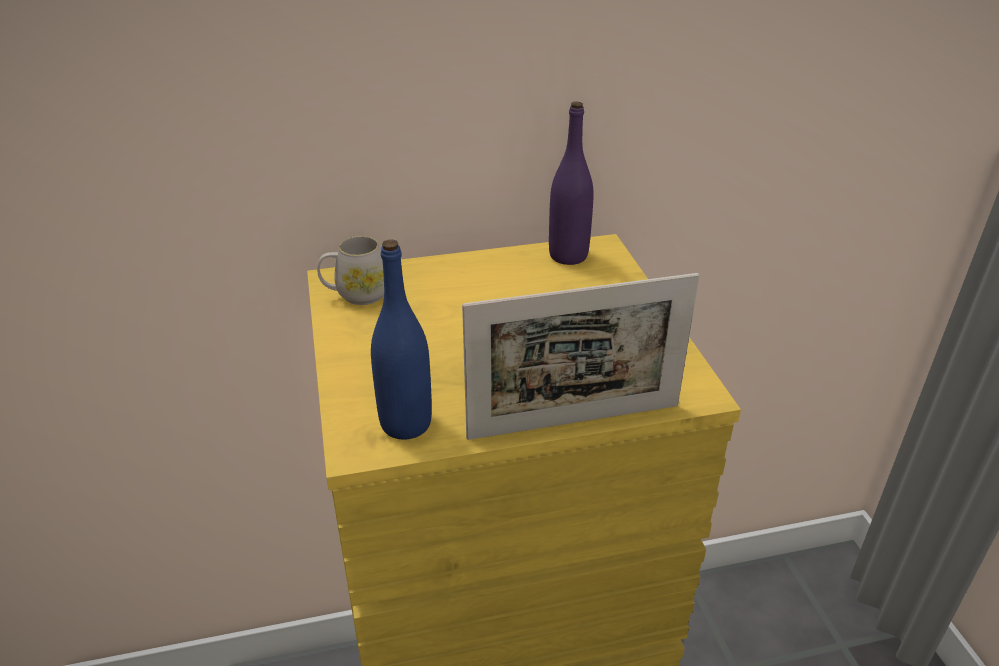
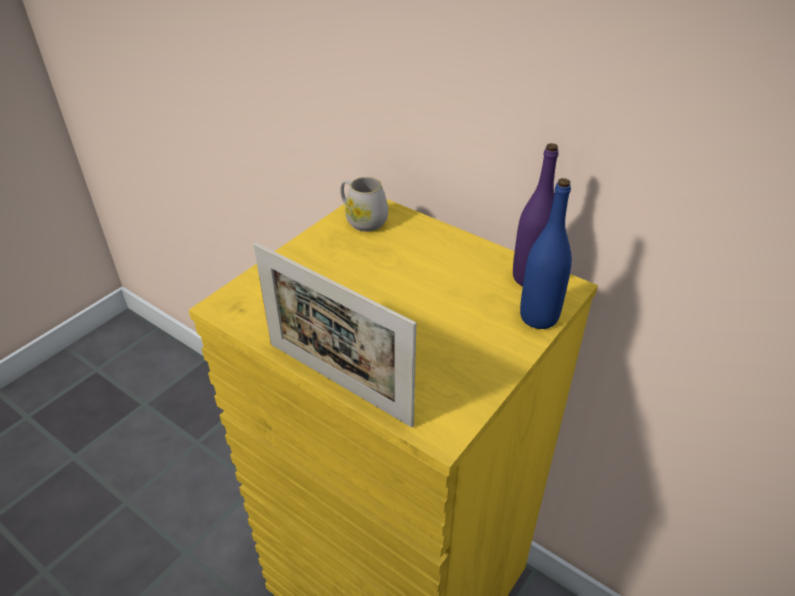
camera: 50 degrees right, 5 degrees up
(406, 424) = (261, 311): blue bottle -> blue bottle (539, 317)

